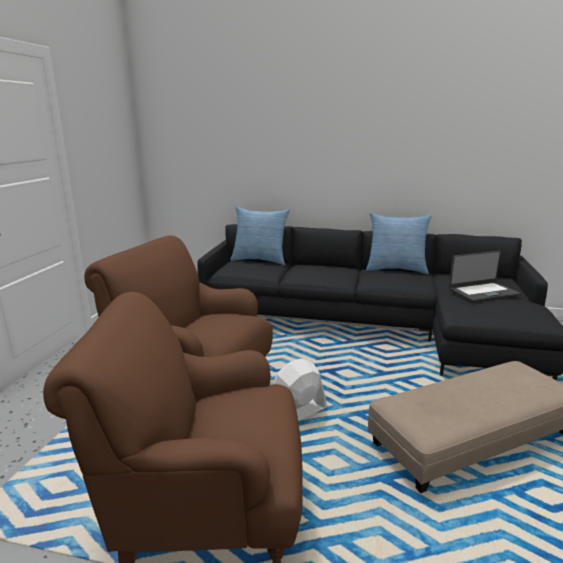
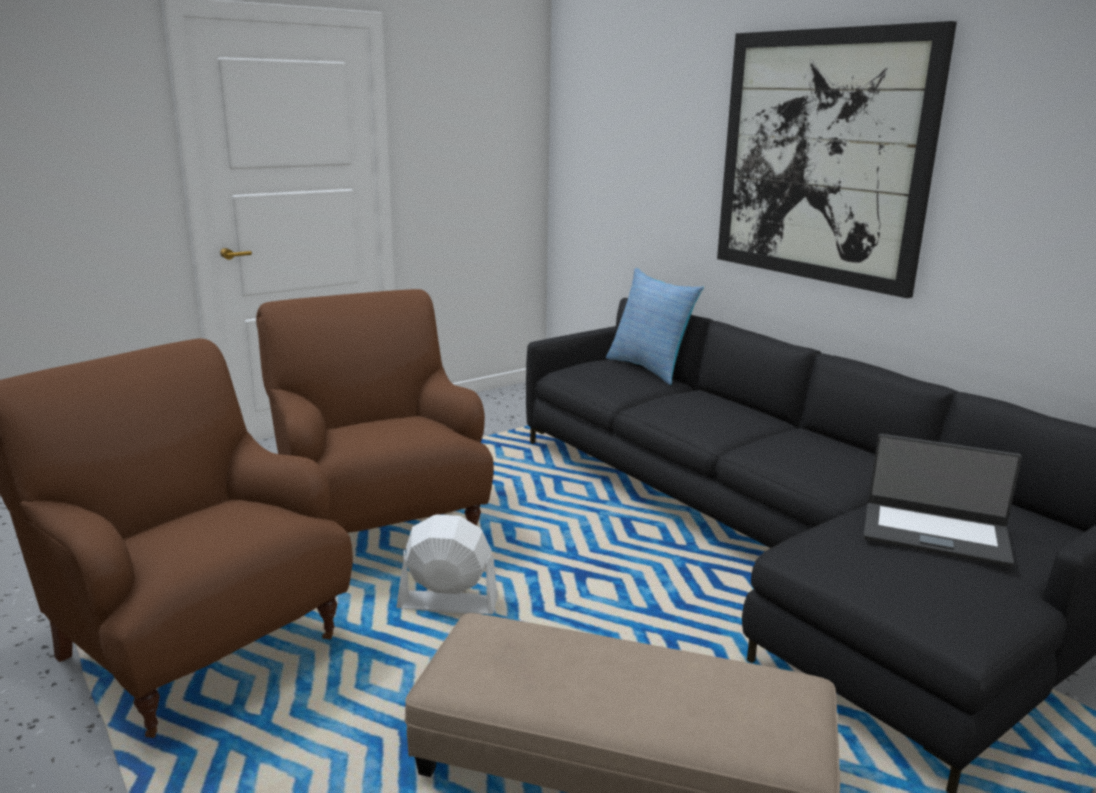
camera: 40 degrees right, 0 degrees up
(343, 136) = (821, 157): none -> picture
(396, 269) = (855, 444): pillow -> none

